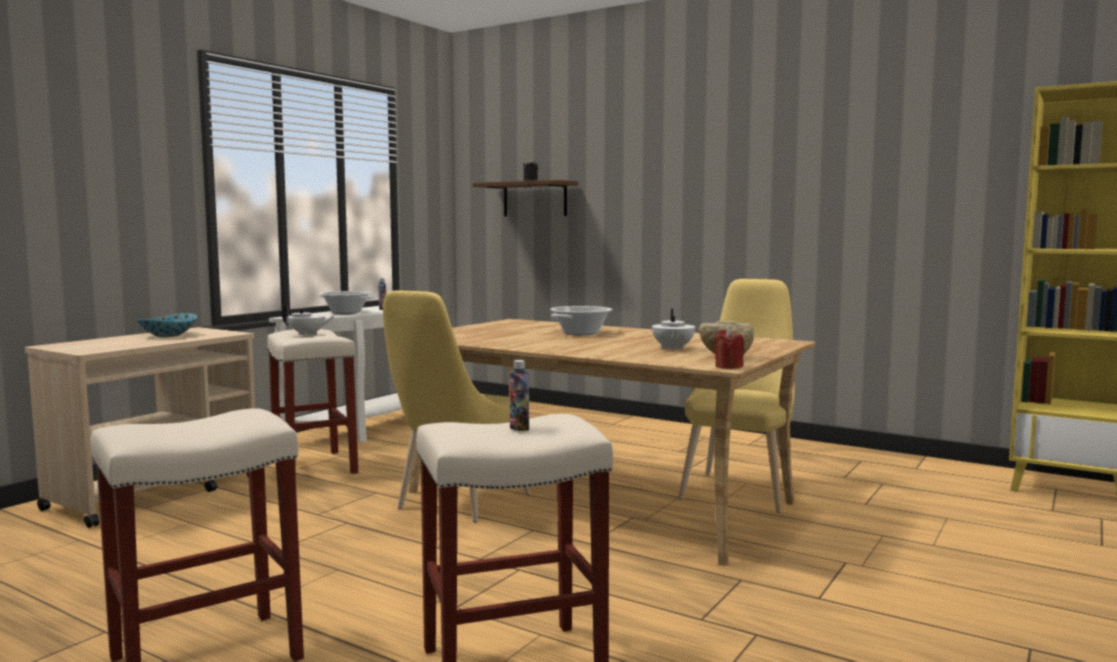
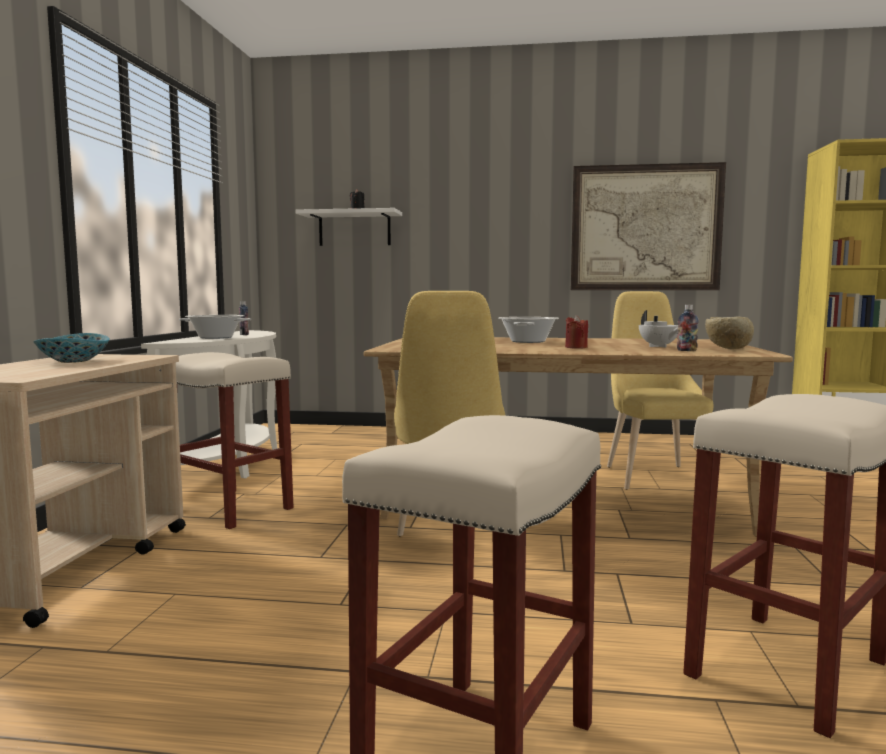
camera: 25 degrees left, 0 degrees up
(308, 334) = (224, 357): white teapot -> none
(519, 428) = (811, 407): bottle -> bottle (686, 350)
(535, 199) = (354, 229): brown shelf -> white shelf
(728, 366) = (765, 353): red candle -> red candle (576, 347)
(832, 196) = (645, 228): none -> picture

